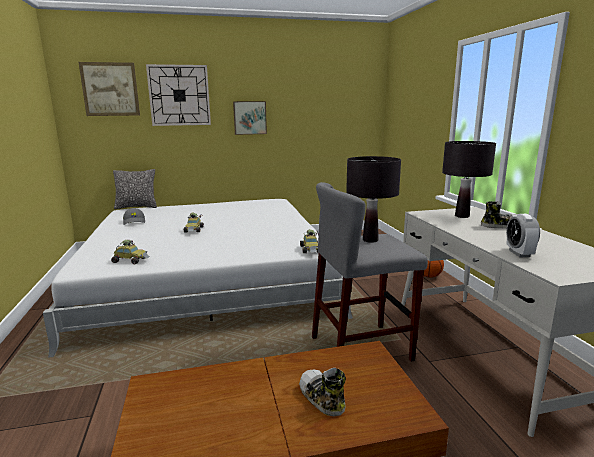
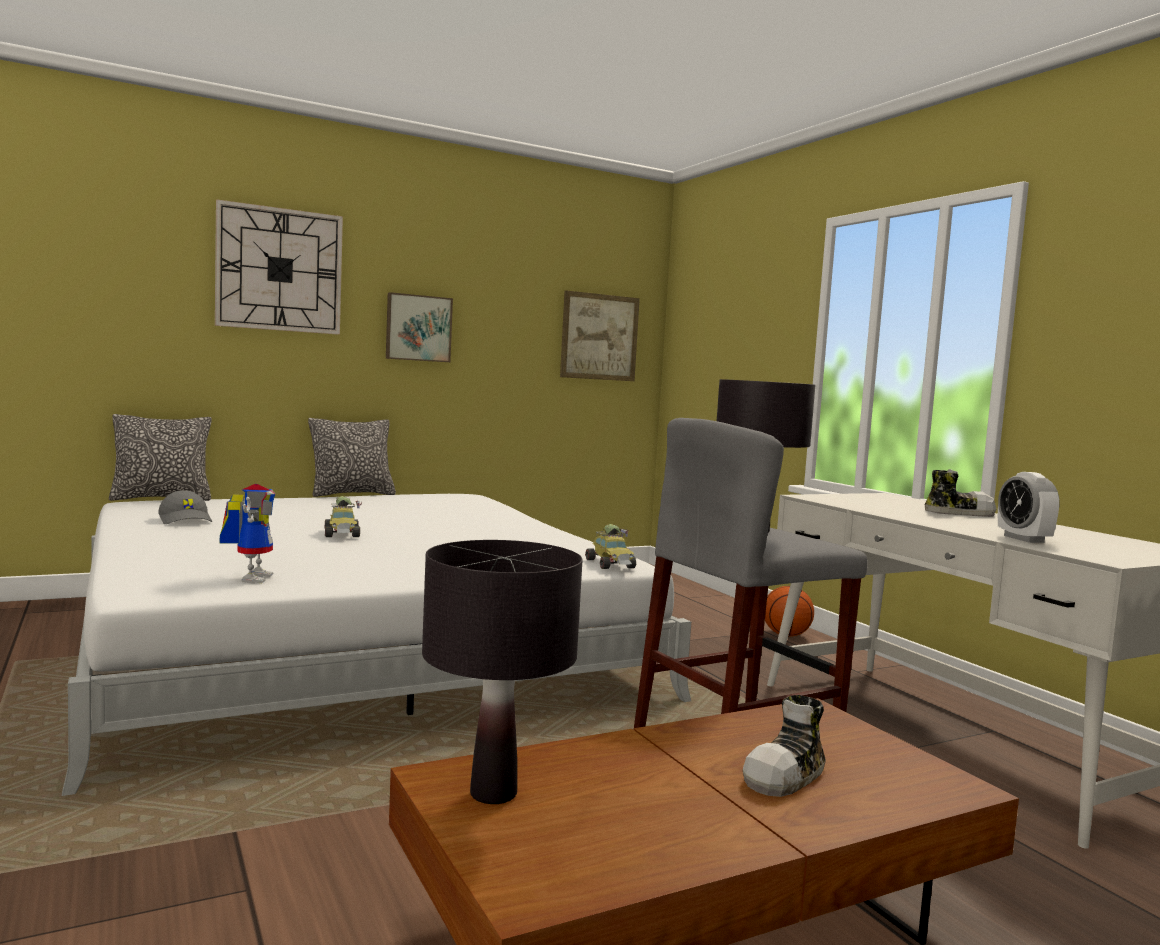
camera: 15 degrees left, 10 degrees down
(110, 89) = (130, 241): picture -> picture (599, 337)
(131, 260) = (251, 577): toy car -> toy robot
(222, 201) = (351, 494): none -> pillow
(321, 398) = (787, 776): shoe -> shoe turned 90 degrees counterclockwise
(462, 216) = (881, 501): black table lamp -> black table lamp (493, 794)

